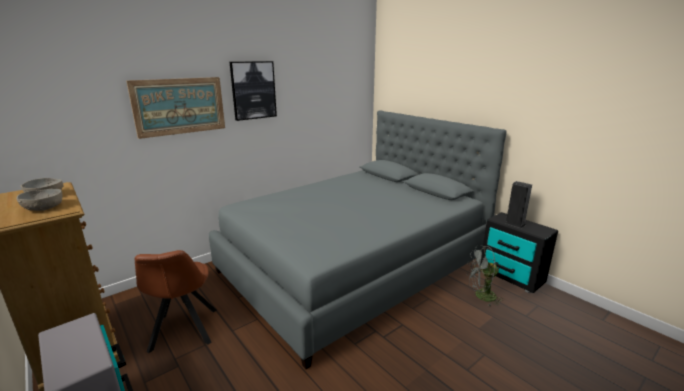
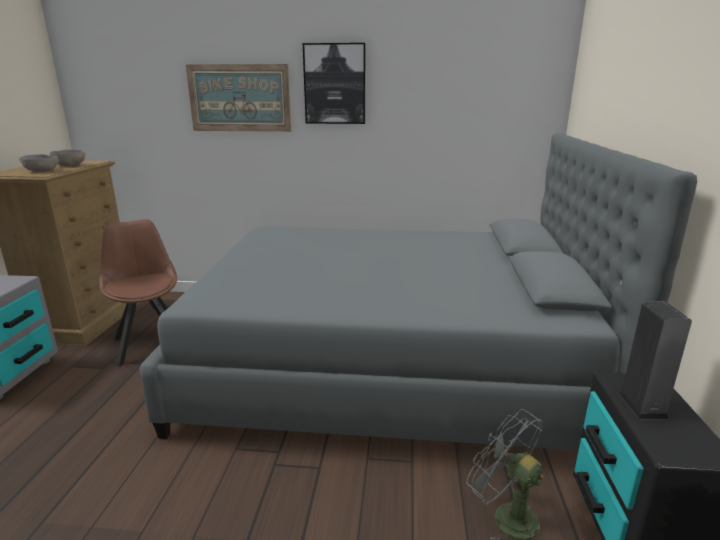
camera: 45 degrees right, 0 degrees up
(184, 331) = (150, 343): brown chair -> brown chair turned 120 degrees clockwise

